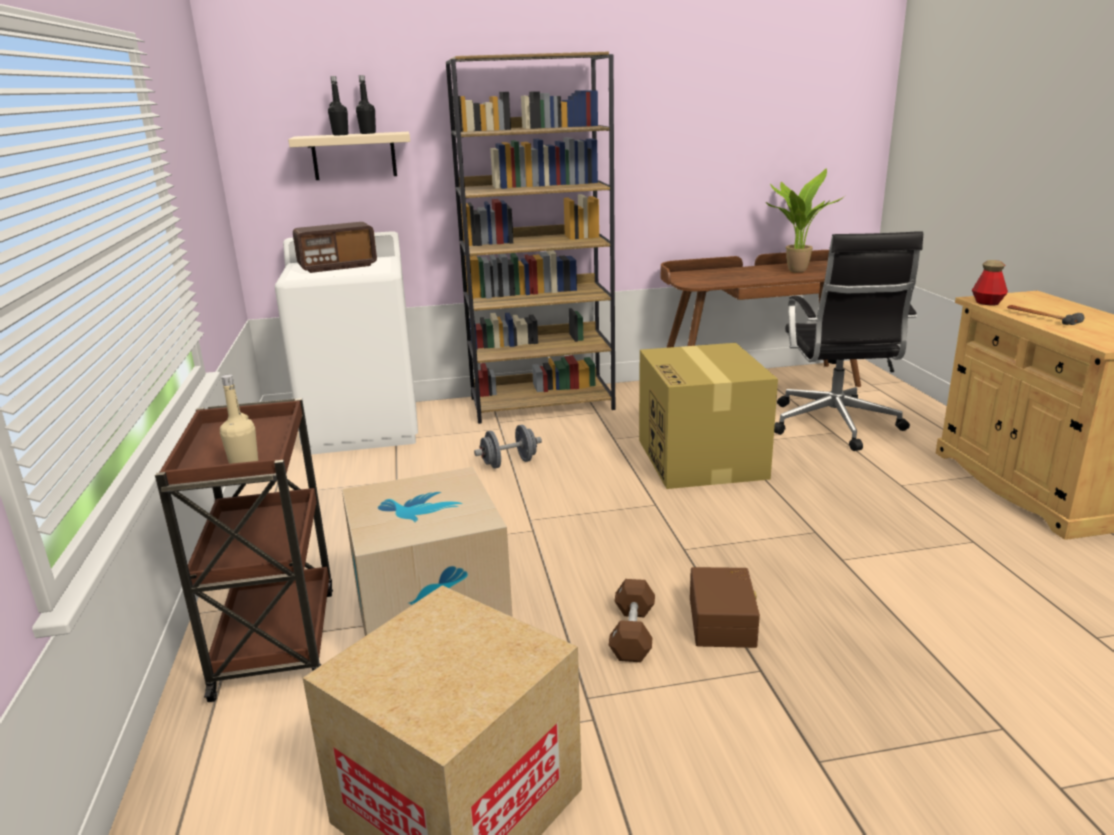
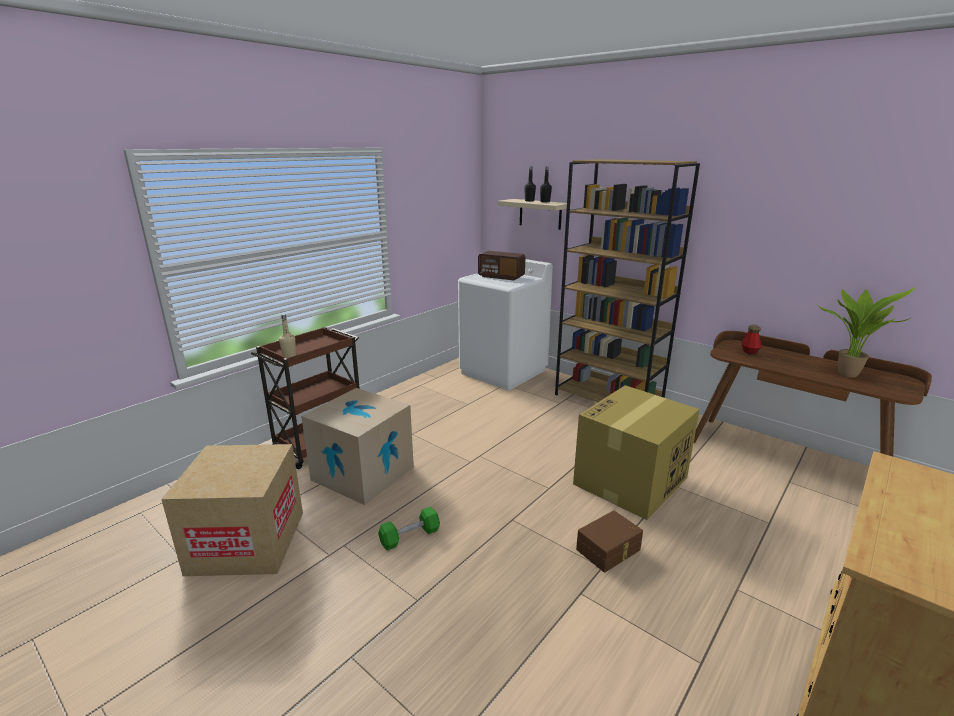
camera: 50 degrees right, 0 degrees up
(509, 463) = (527, 423): grey dumbbell -> none
(632, 633) = (410, 536): brown dumbbell -> green dumbbell
(724, 621) = (453, 566): brown storage box -> brown storage box (609, 550)
(834, 426) = (782, 519): black office chair -> none
(987, 303) = (888, 470): bottle -> bottle (749, 352)
(1041, 318) = (898, 508): hammer -> none

